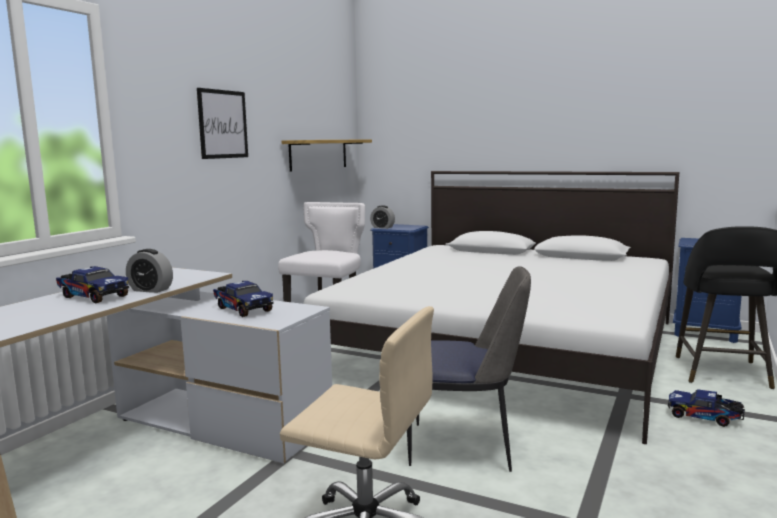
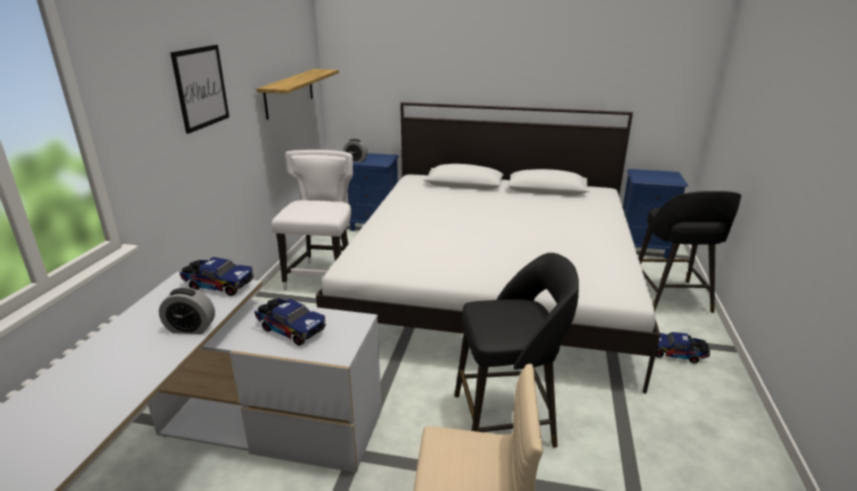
camera: 15 degrees left, 15 degrees up
(93, 297) = (130, 352): toy truck -> toy truck (218, 285)
(465, 446) = (507, 419): chair -> black stool

